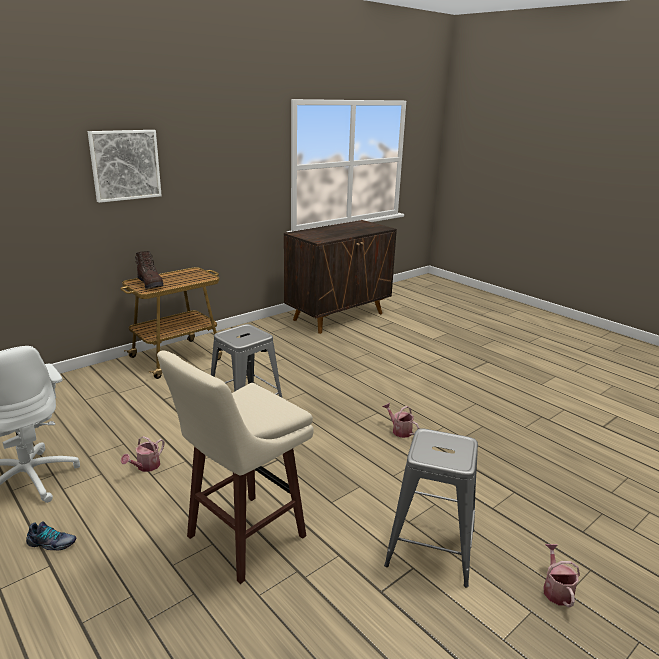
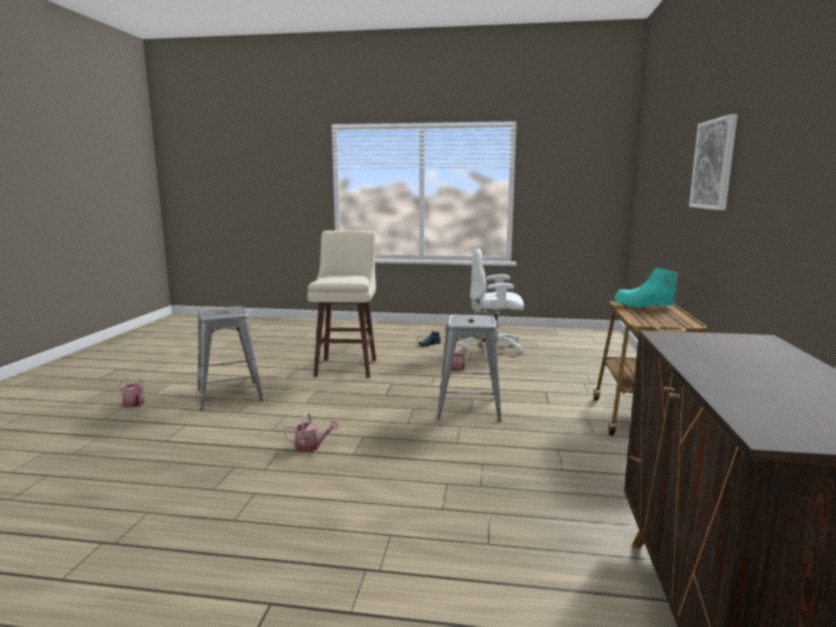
camera: 140 degrees right, 10 degrees down
(151, 284) = (643, 306): brown boot -> turquoise boot

